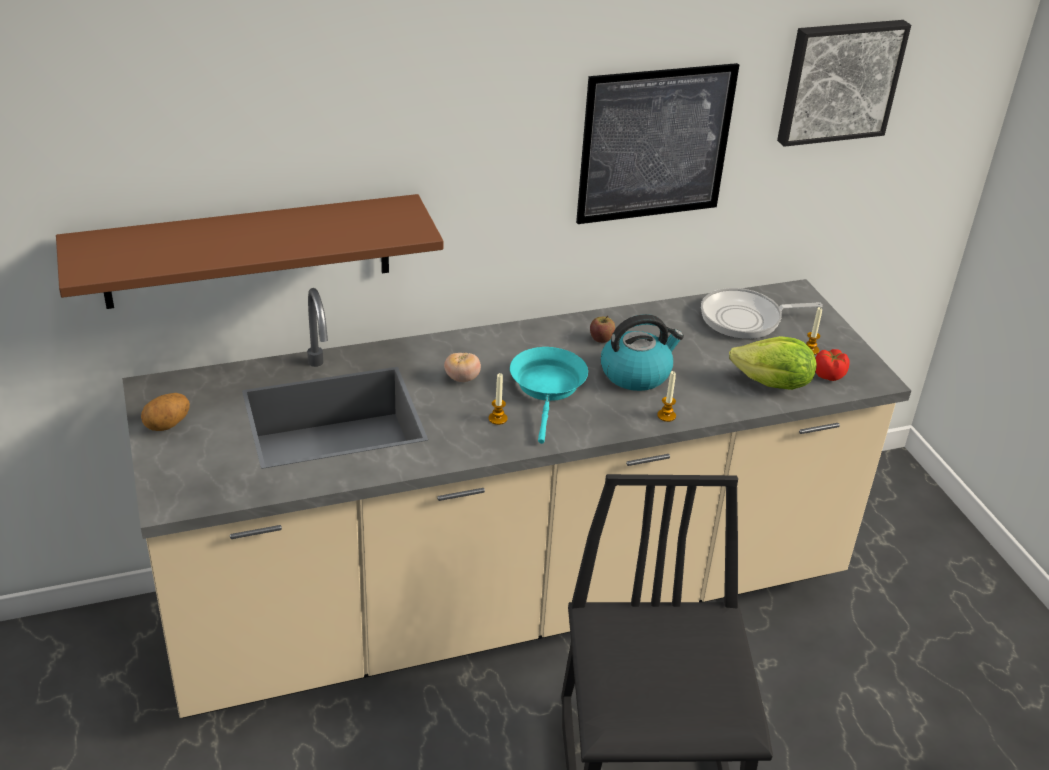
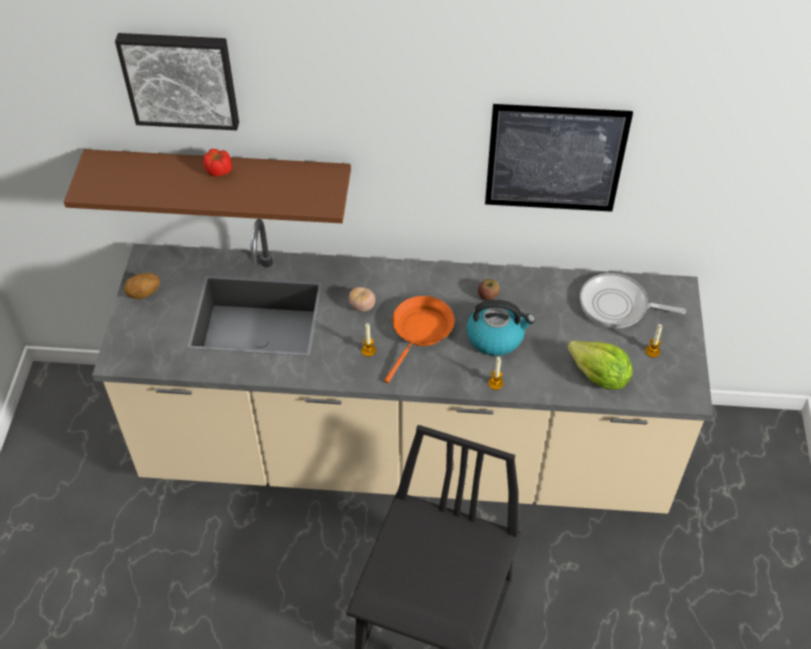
camera: 25 degrees right, 15 degrees up
(548, 388) = (420, 332): turquoise frying pan -> orange frying pan
(829, 375) = (651, 381): tomato -> tomato (219, 171)
(839, 80) = (735, 136): picture -> picture (180, 79)

